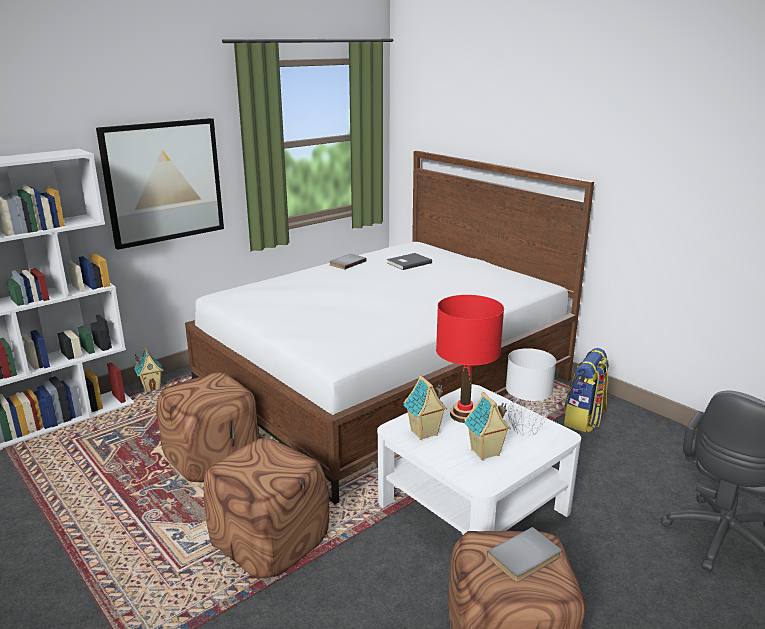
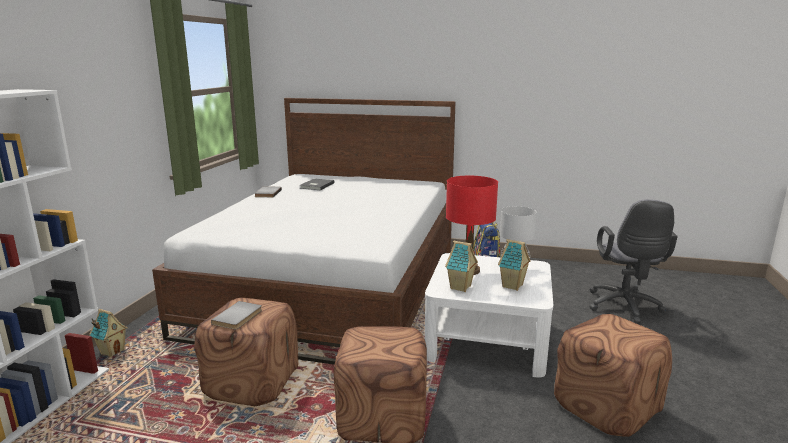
camera: 35 degrees left, 5 degrees down
(163, 182) = (95, 129): picture -> none
(526, 558) = (618, 329): grey book -> grey book (239, 317)

